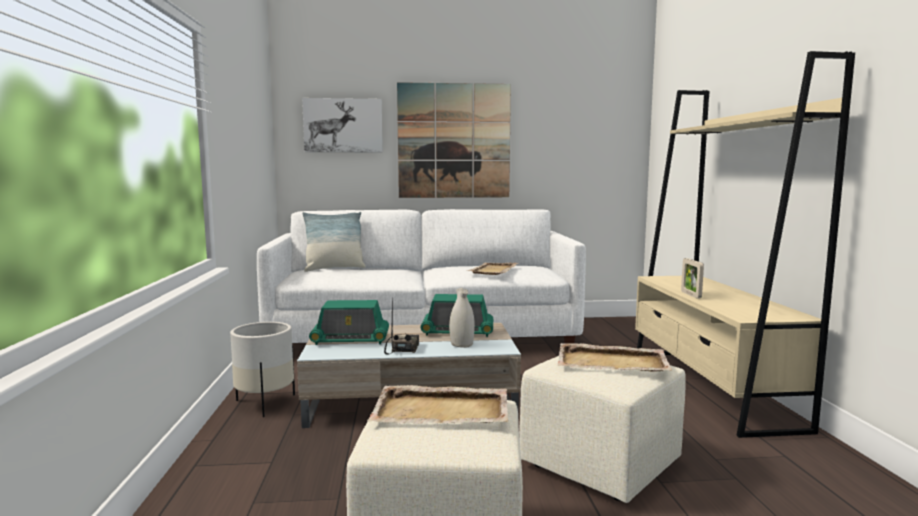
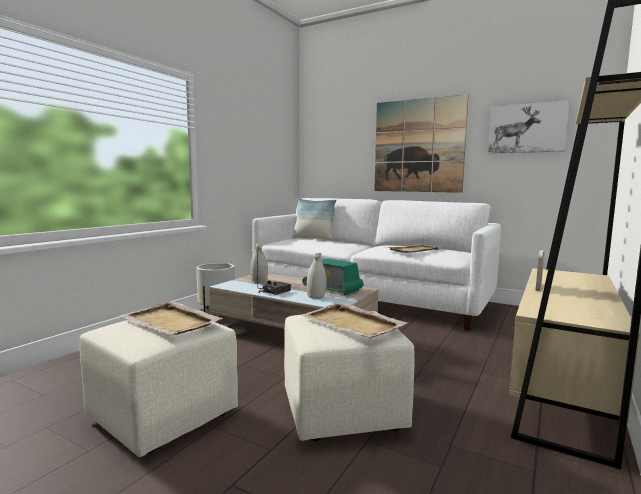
camera: 35 degrees right, 0 degrees up
(343, 125) = (340, 138): picture -> picture (527, 128)
(350, 340) = (259, 281): radio -> white vase

